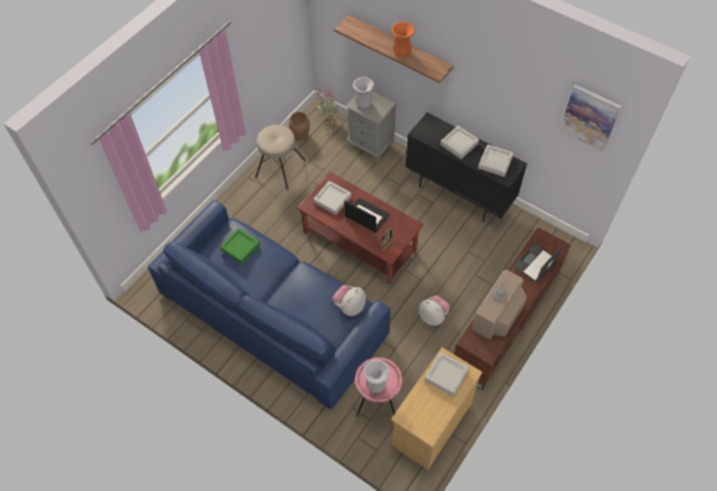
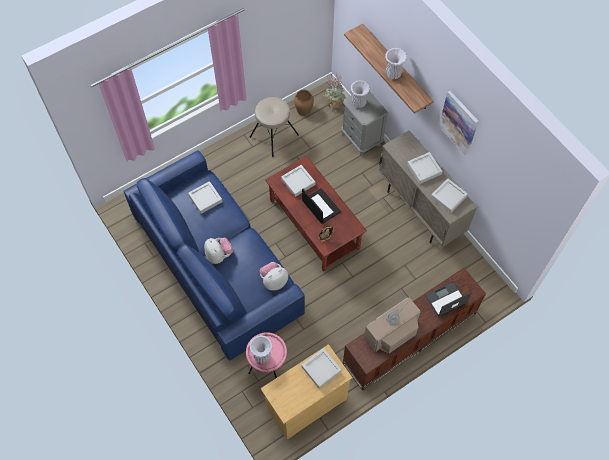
camera: 20 degrees right, 5 degrees up
(240, 247) = (205, 199): green tray -> grey tray
(401, 52) = (393, 74): orange vase -> white vase
(433, 316) = (348, 312): plush toy -> plush toy (219, 255)
(459, 194) = (420, 210): black cabinet -> beige cabinet
(589, 117) = (527, 190): picture -> picture (459, 122)

